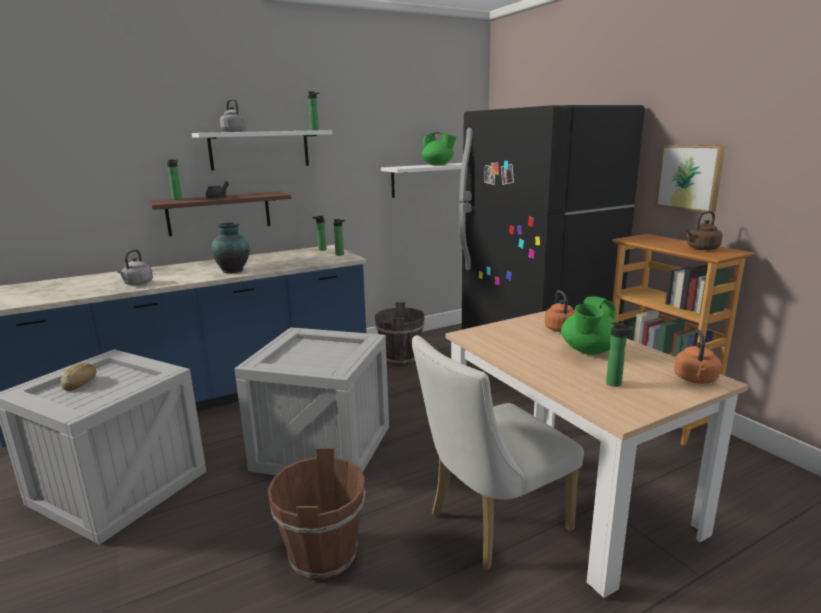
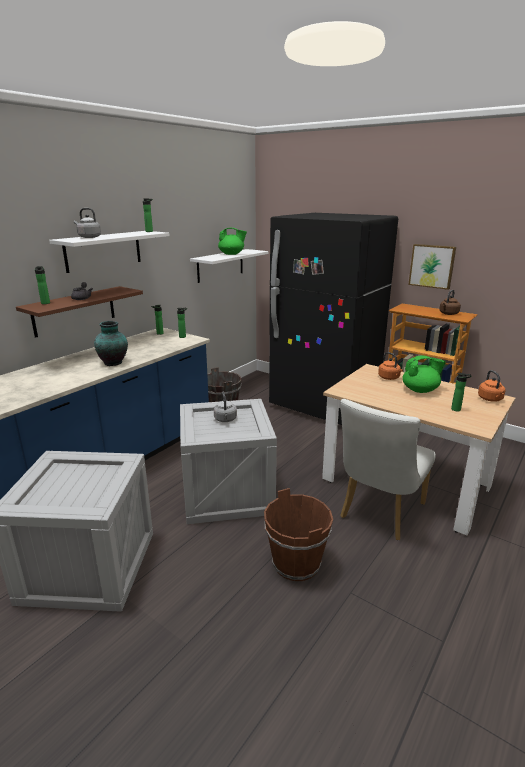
camera: 25 degrees left, 5 degrees up
(81, 384) = (55, 486): bread -> none
(137, 284) = (42, 387): grey kettle -> grey kettle (225, 420)
(588, 351) = (420, 390): green teapot -> green teapot turned 105 degrees counterclockwise

